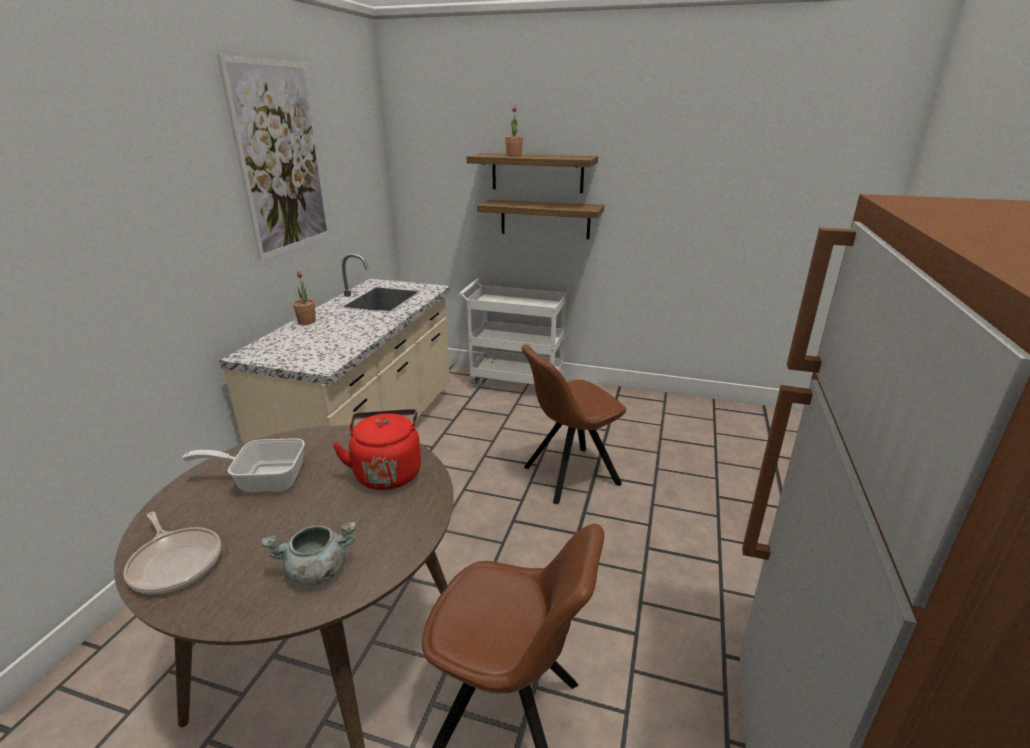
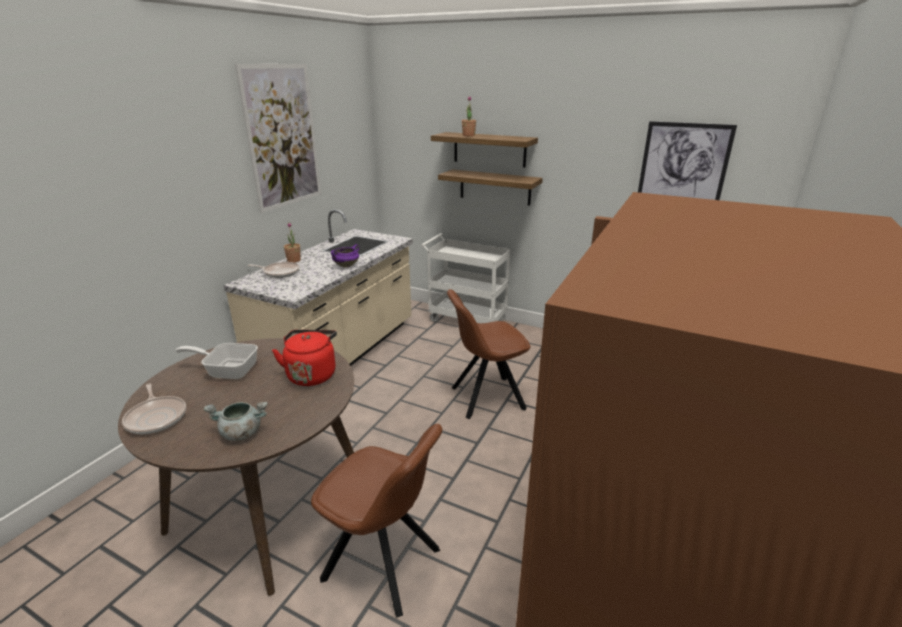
camera: 10 degrees right, 0 degrees up
(293, 338) = (280, 272): none -> frying pan
(380, 324) = (346, 266): none -> purple cooking pot
(772, 181) = (683, 164): none -> picture

